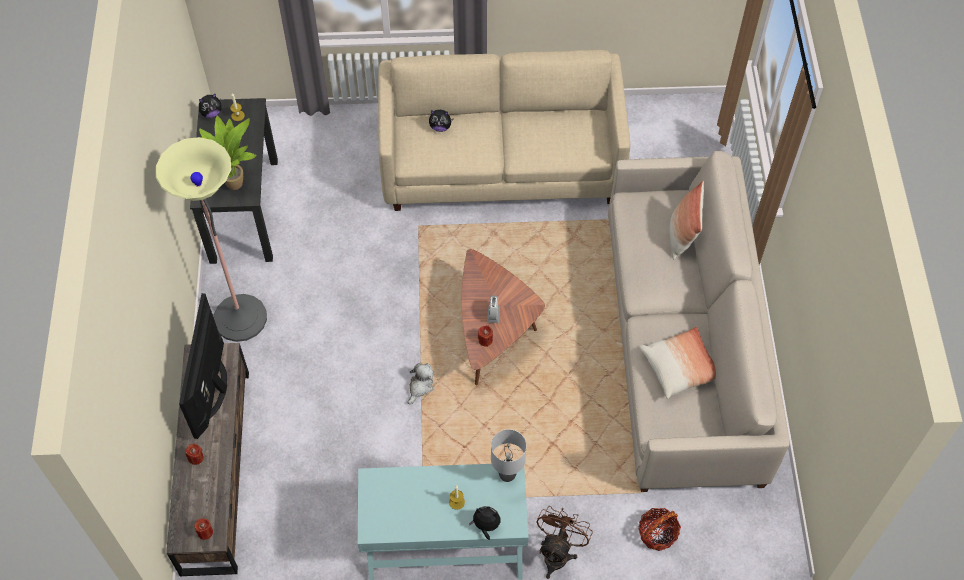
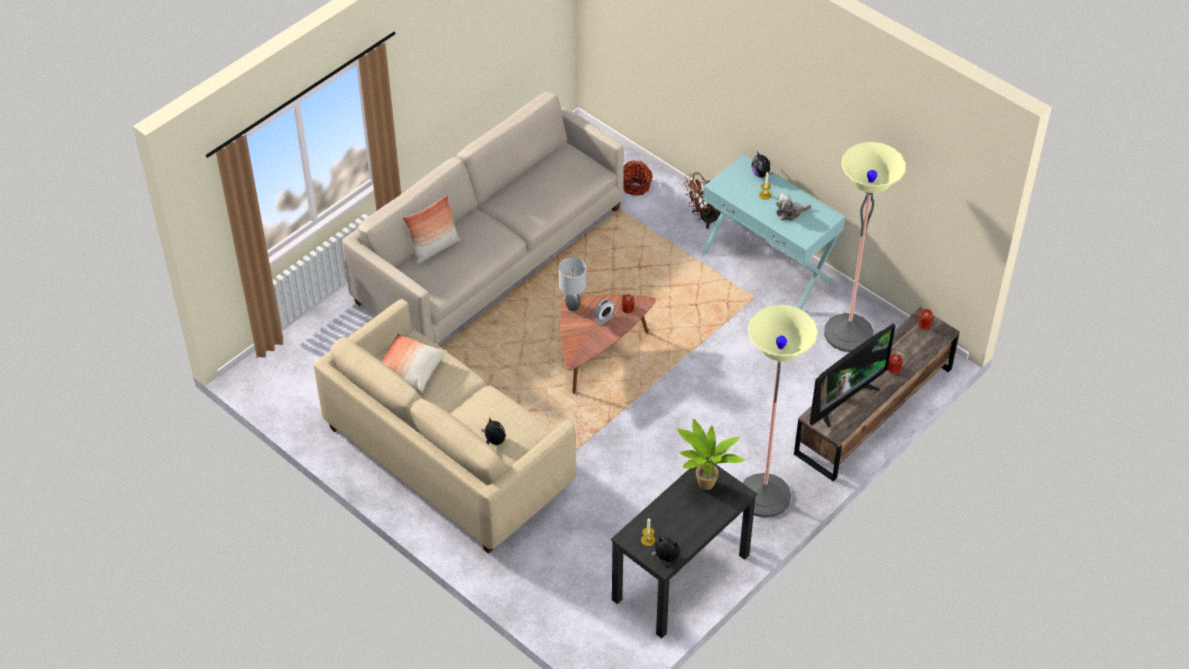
camera: 135 degrees left, 10 degrees down
(305, 534) = (848, 333): none -> floor lamp
(420, 386) = (685, 358): plush toy -> plush toy (790, 212)
(506, 475) = (721, 186): grey table lamp -> grey table lamp (573, 307)
(680, 367) = (540, 187): pillow -> pillow (410, 369)

